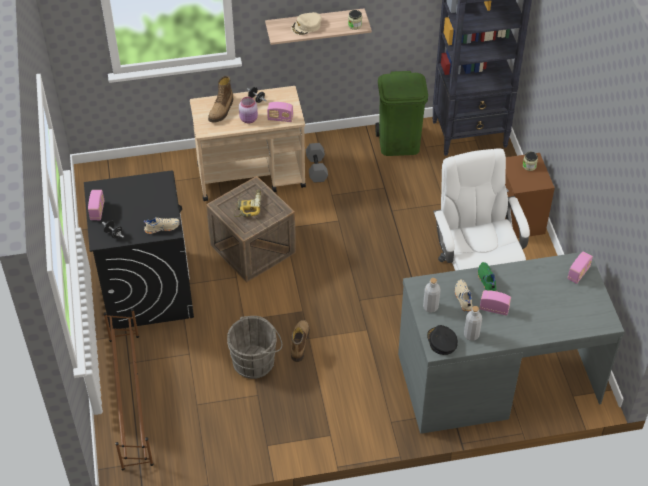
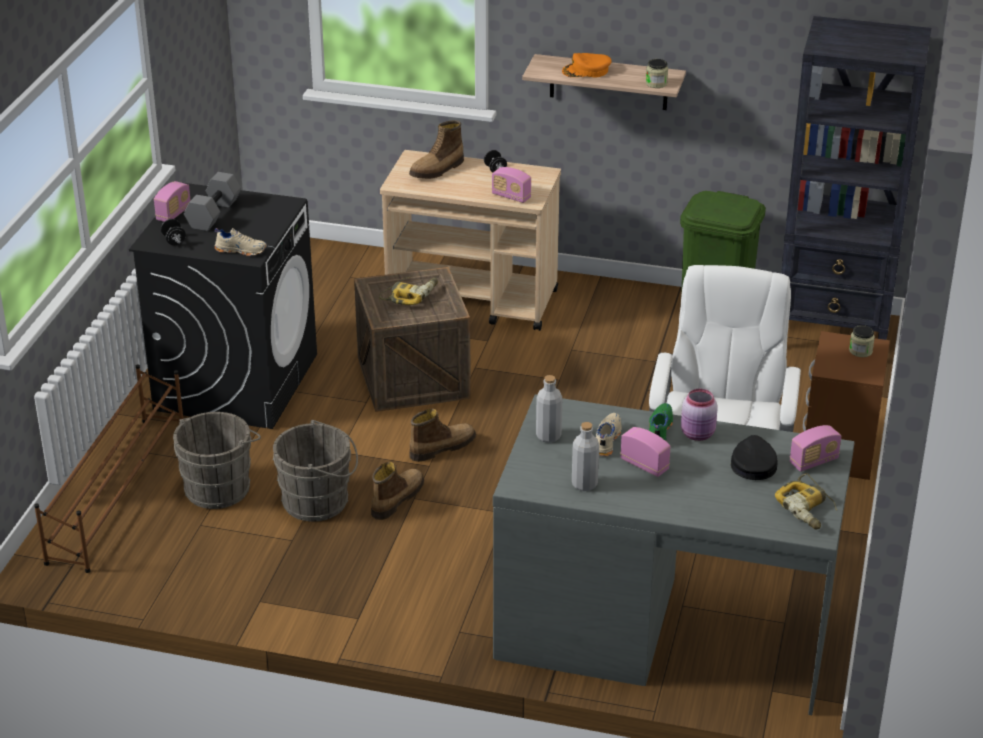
camera: 25 degrees right, 15 degrees down
(190, 372) = (220, 487): none -> grey bucket
(249, 119) = (467, 187): pink jar -> pink jar (698, 434)
(301, 295) = (442, 447): none -> boot
(306, 26) = (586, 71): beige cap -> orange cap
(317, 168) = (573, 315): grey dumbbell -> grey dumbbell (214, 214)
(441, 341) = (533, 478): black cap -> black cap (753, 464)
(594, 308) = (808, 508): none -> power drill

